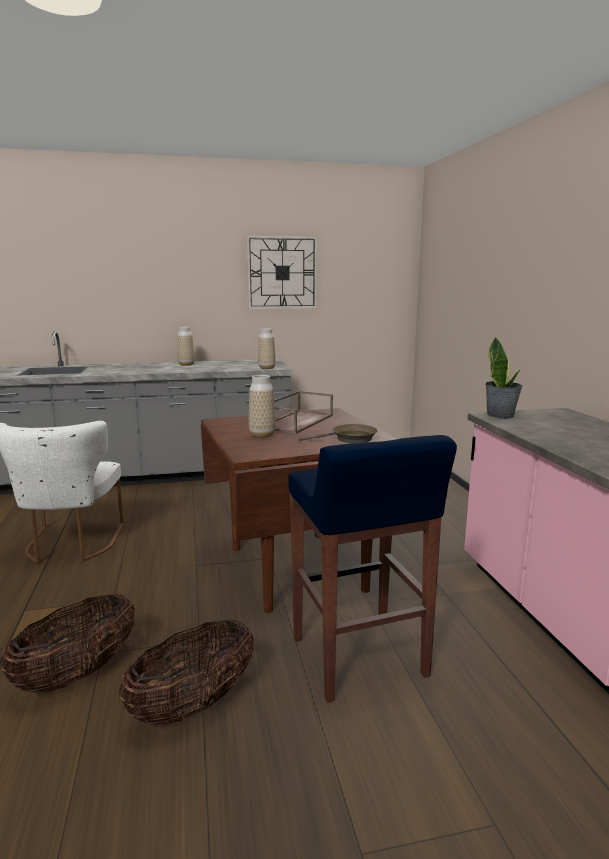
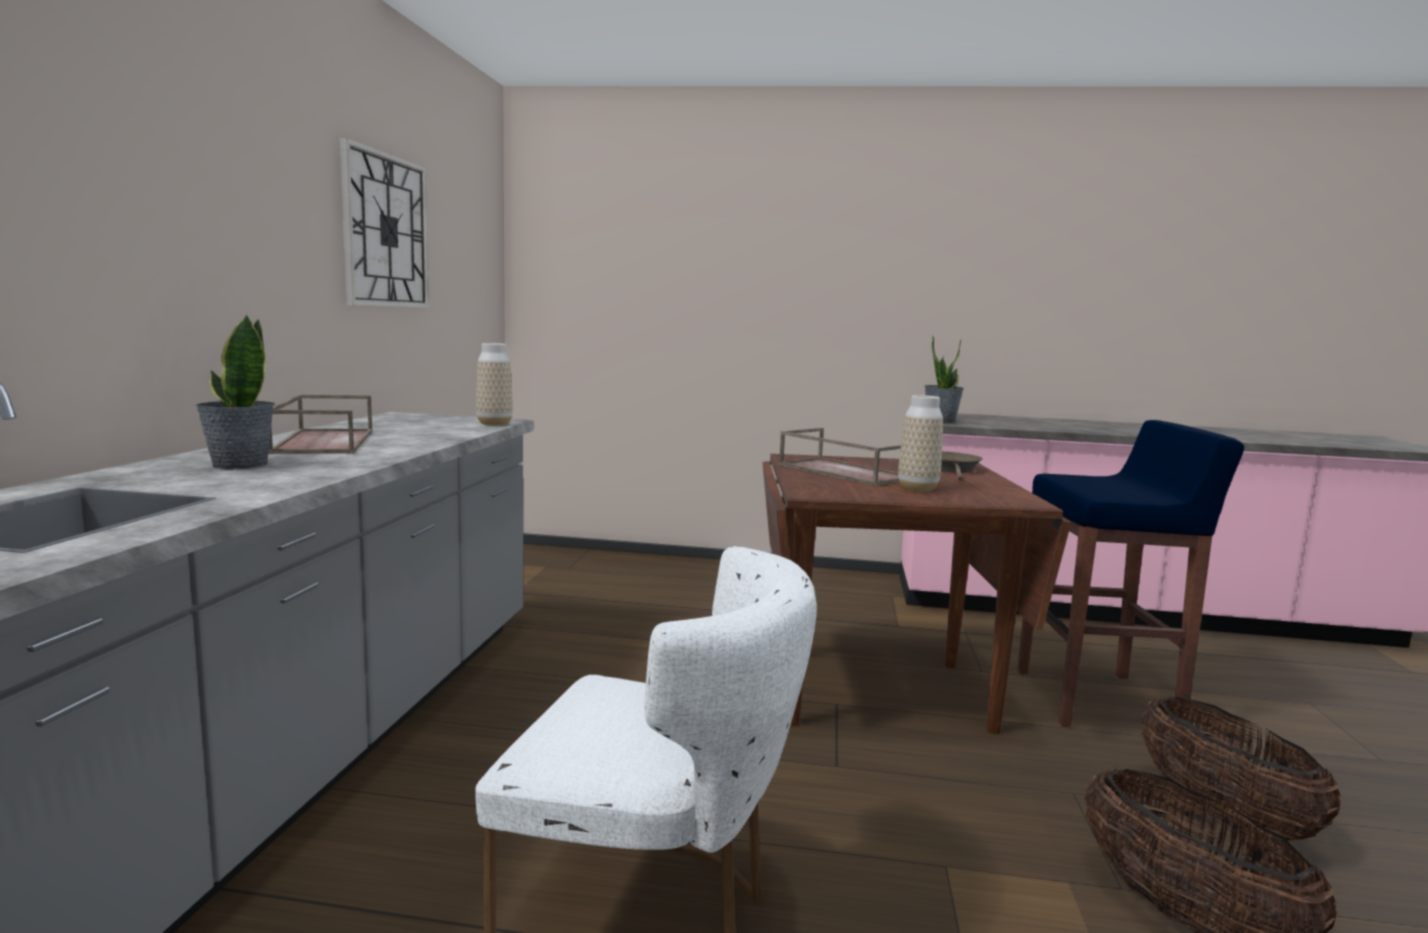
camera: 70 degrees left, 5 degrees down
(131, 367) = (239, 465): none -> potted plant
(186, 365) = (323, 441): vase -> brown tray

